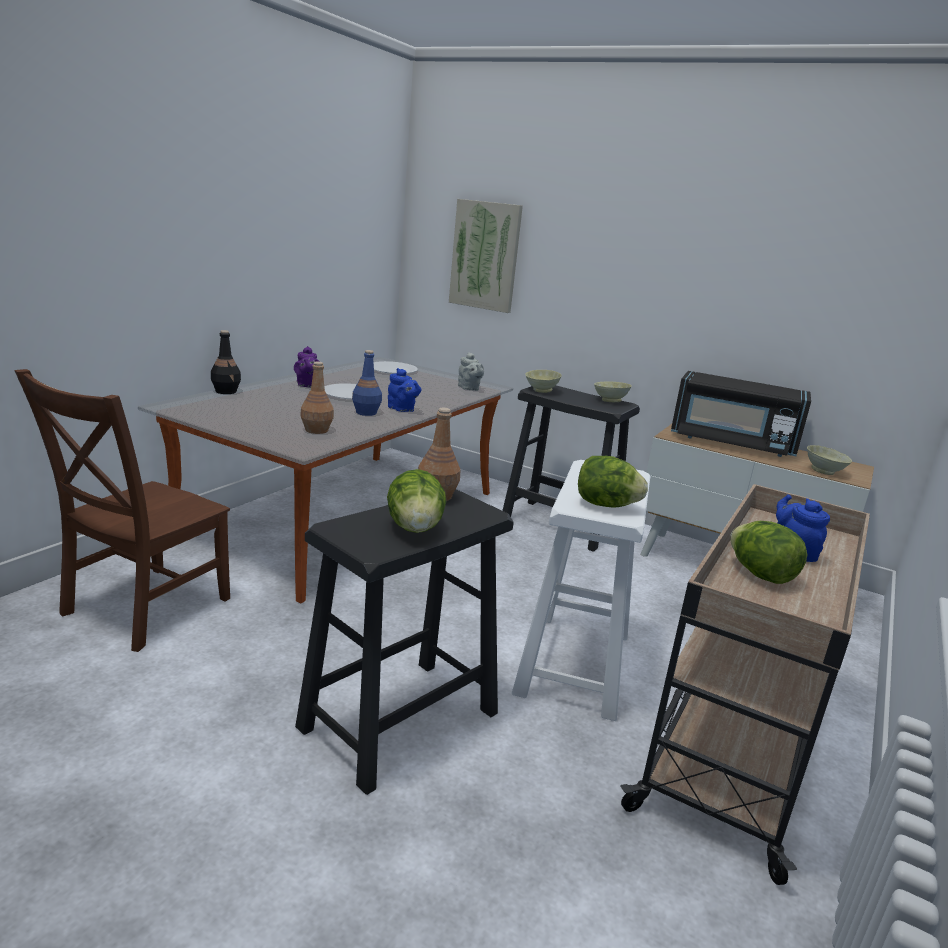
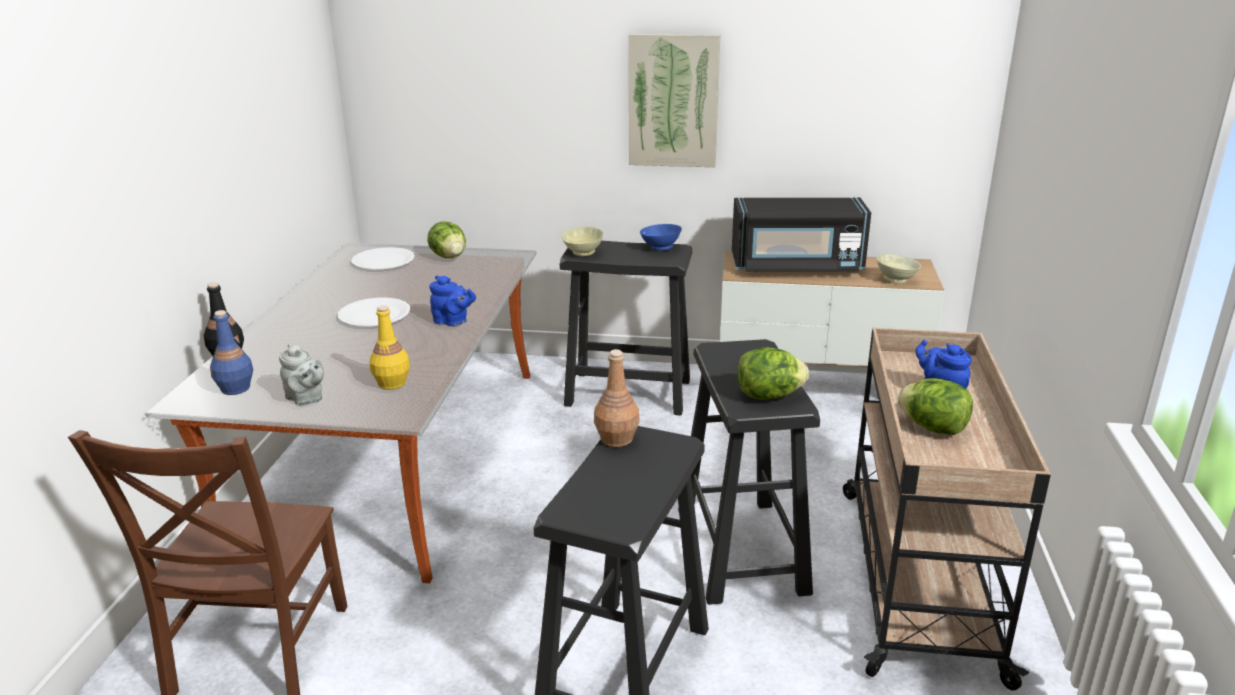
camera: 20 degrees left, 5 degrees up
(306, 385) = (311, 317): purple teapot -> none
(316, 430) = (391, 383): brown bottle -> yellow bottle
(366, 413) = (419, 339): blue bottle -> blue bottle (236, 388)
(415, 528) = (633, 486): lettuce -> lettuce (449, 257)
(469, 388) = (493, 266): grey teapot -> grey teapot (306, 399)
(485, 256) = (461, 98): picture -> picture (673, 100)
(574, 663) = (741, 549): white stool -> black stool
(610, 400) = (660, 248): beige bowl -> blue bowl

